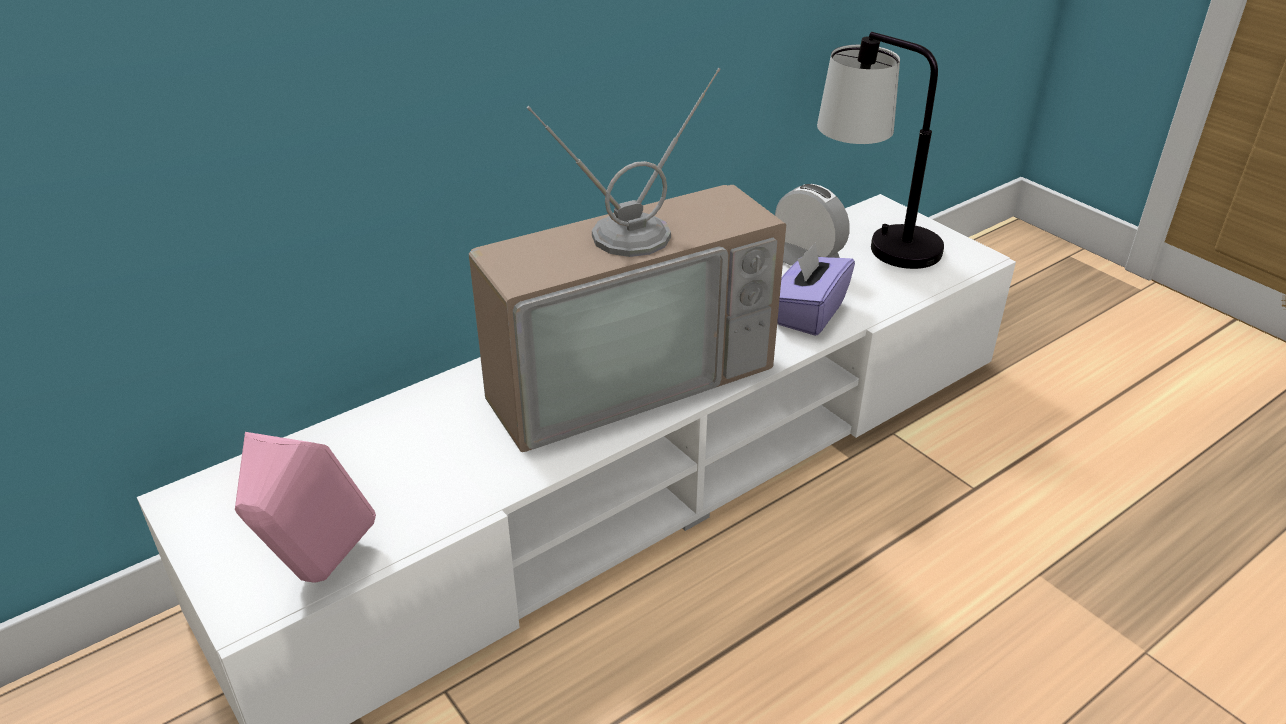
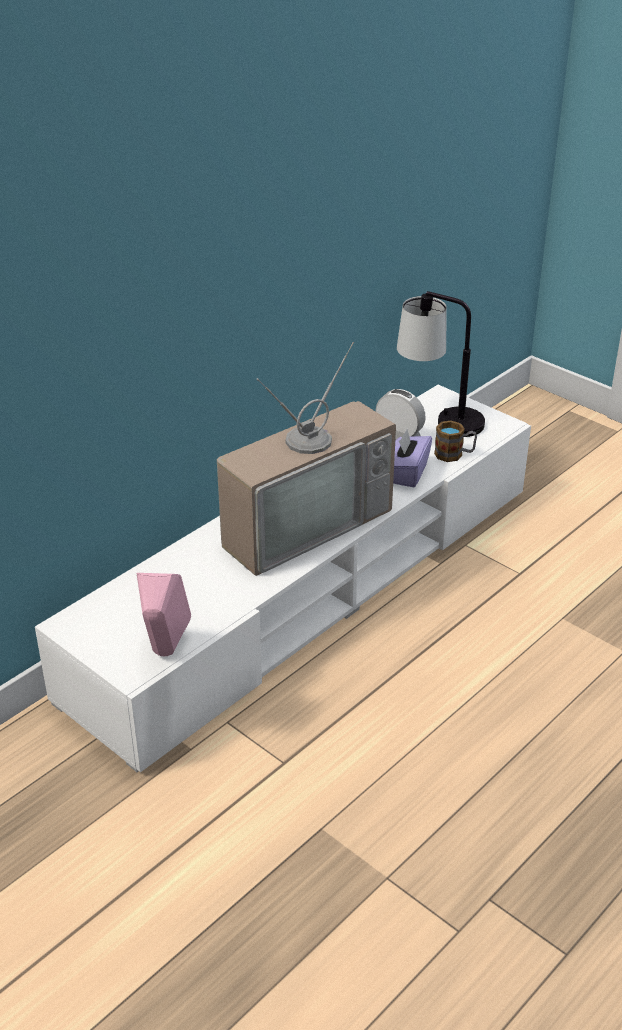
camera: 10 degrees left, 0 degrees up
(889, 293) = (454, 454): none -> mug

